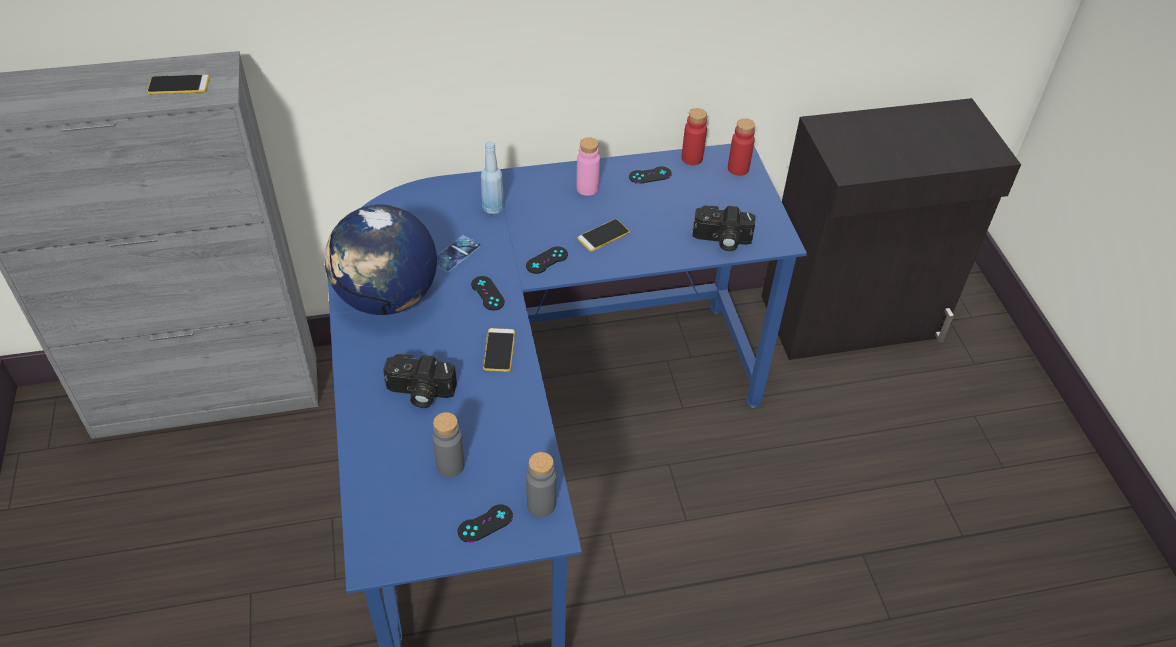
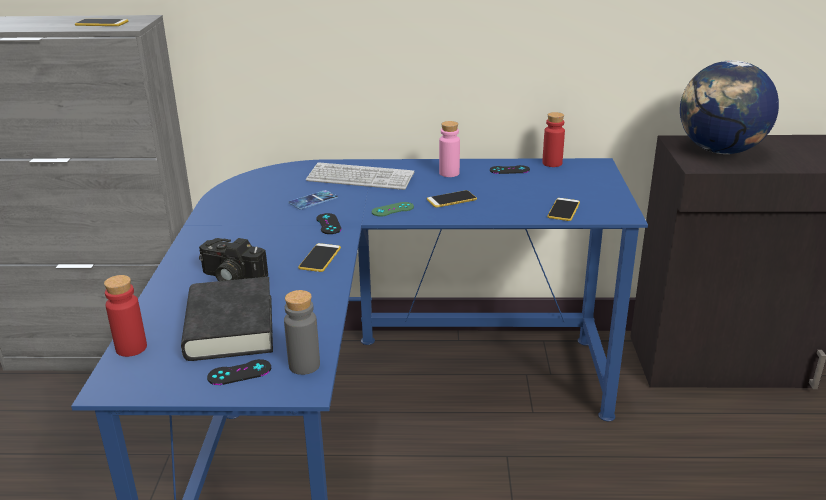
camera: 15 degrees right, 20 degrees down
(387, 298) = (238, 220): globe -> globe (720, 151)
(450, 465) = (230, 327): grey bottle -> black book
(493, 208) = (360, 178): blue bottle -> keyboard
(547, 260) = (392, 209): black game controller -> green game controller
(721, 240) = (563, 210): camera -> phone
(738, 169) = (594, 171): red bottle -> red bottle (131, 348)

